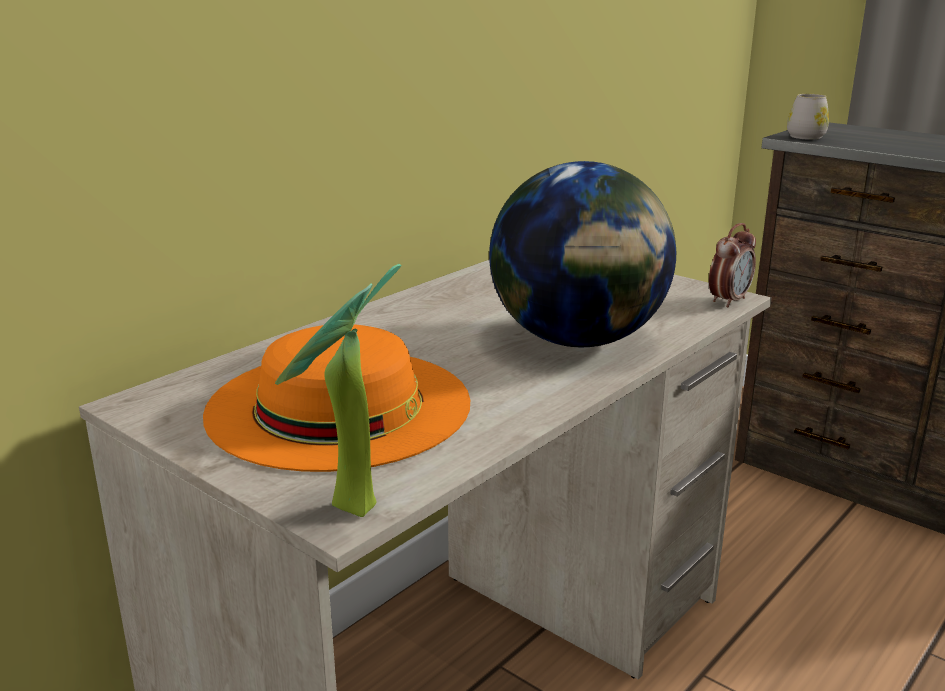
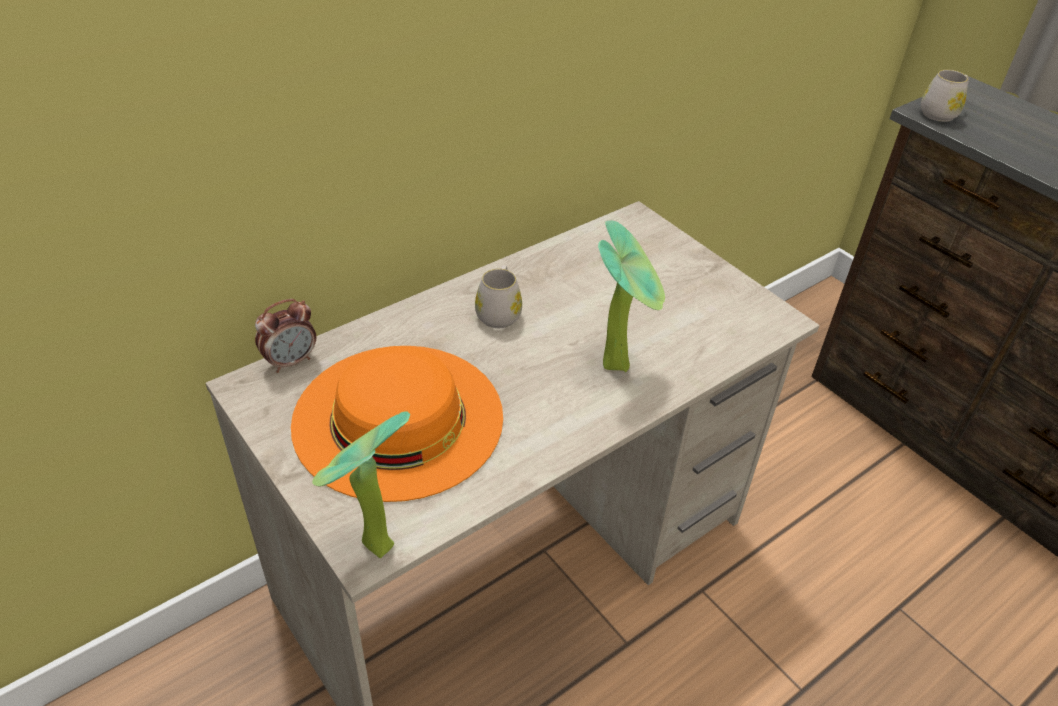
camera: 10 degrees right, 20 degrees up
(425, 321) = (499, 312): none -> white mug
(578, 340) = (619, 363): globe -> potted plant
(729, 301) = (776, 325): alarm clock -> alarm clock (291, 361)

